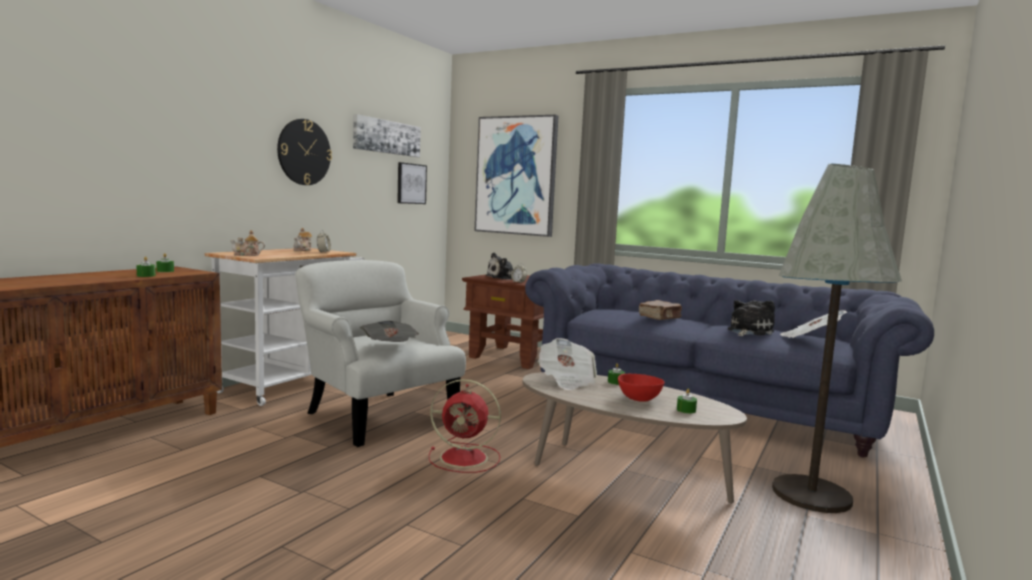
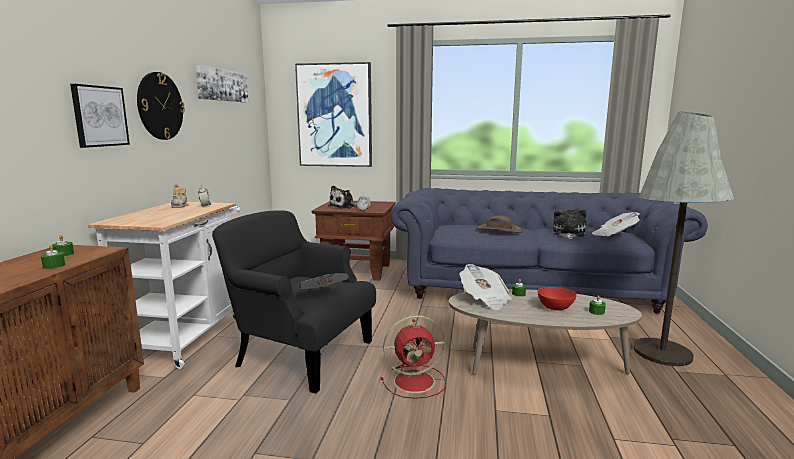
camera: 20 degrees left, 5 degrees up
(247, 255) = (142, 222): teapot -> none
(377, 415) = (300, 354): white armchair -> black armchair
(411, 183) = (243, 127): picture -> picture (99, 116)
(660, 318) = (498, 230): brown book -> brown hat

